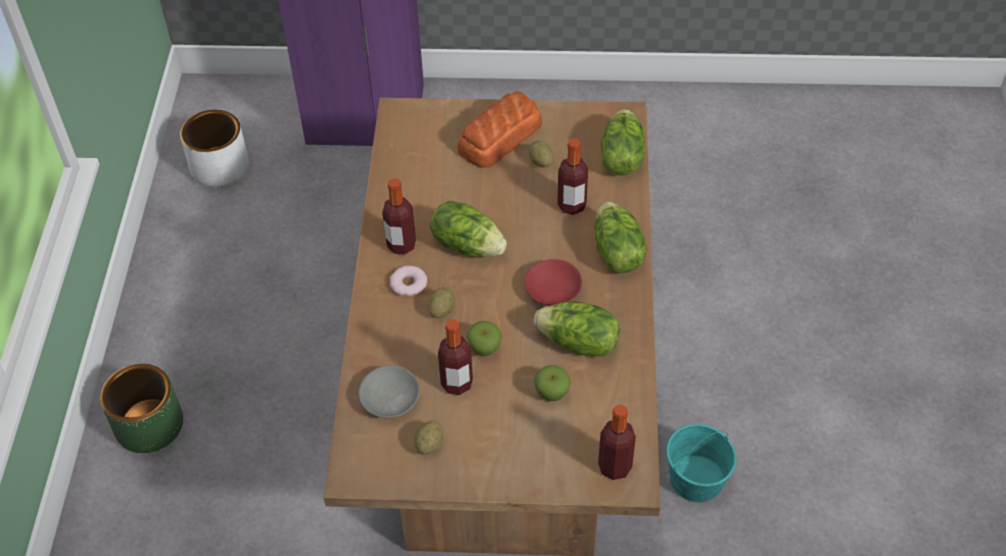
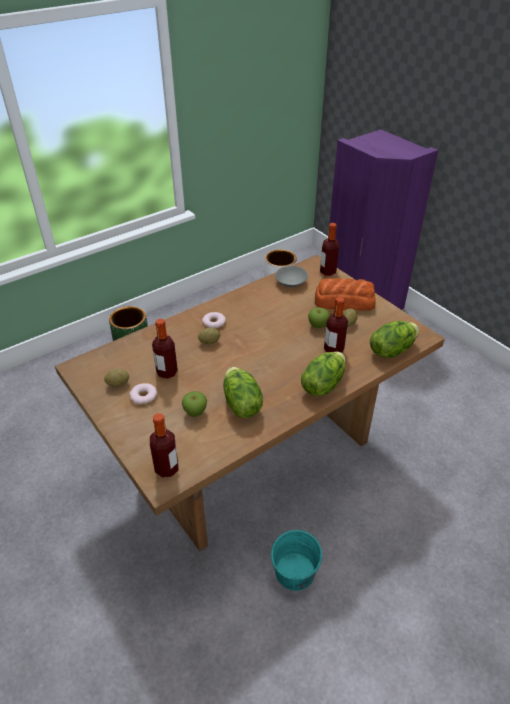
camera: 50 degrees right, 10 degrees down
(390, 400) = (134, 355): grey bowl -> grey bowl (290, 282)
(401, 245) = (235, 307): bottle -> bottle (328, 272)
(467, 244) = (261, 328): lettuce -> none
(477, 429) = (143, 396): none -> donut
(484, 349) = (200, 370): apple -> apple (317, 325)
(552, 291) = (266, 374): red bowl -> none

